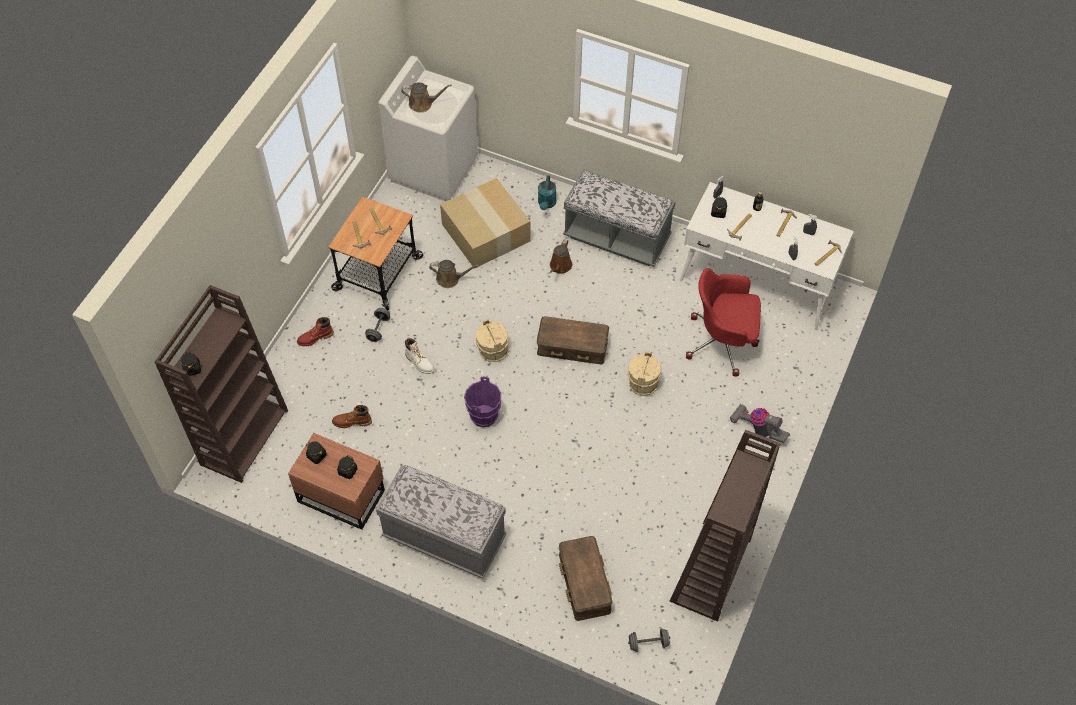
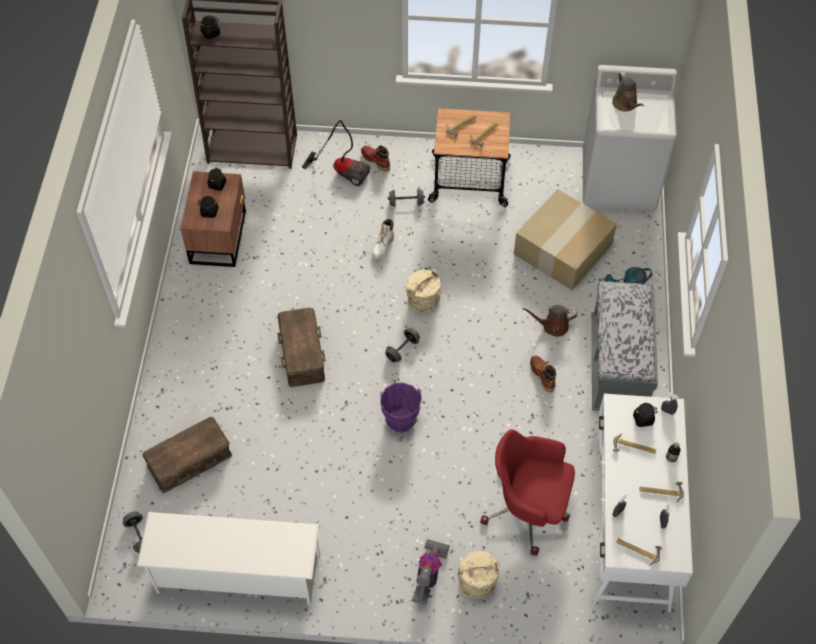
camera: 70 degrees right, 0 degrees up
(313, 367) = (343, 170): none -> vacuum cleaner
(352, 422) = (297, 218): brown boot -> brown boot (542, 375)
(444, 538) = (201, 329): grey bench -> none
(450, 279) = (491, 238): brown watering can -> none
(484, 416) = (344, 318): purple bucket -> purple bucket (401, 420)
(537, 381) = (402, 350): none -> grey dumbbell
(572, 346) = (457, 367): brown storage box -> brown storage box (301, 353)
(643, 383) = (441, 445): beige bucket -> beige bucket (477, 582)
(711, 571) = (237, 573): brown bookcase -> white shoe rack
(723, 342) = (528, 509): red office chair -> red office chair turned 60 degrees counterclockwise

